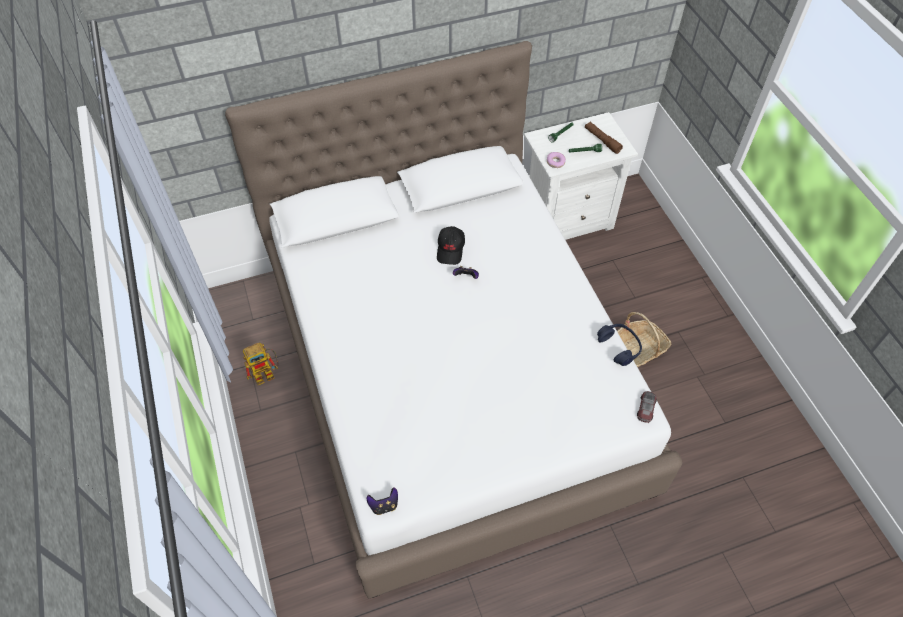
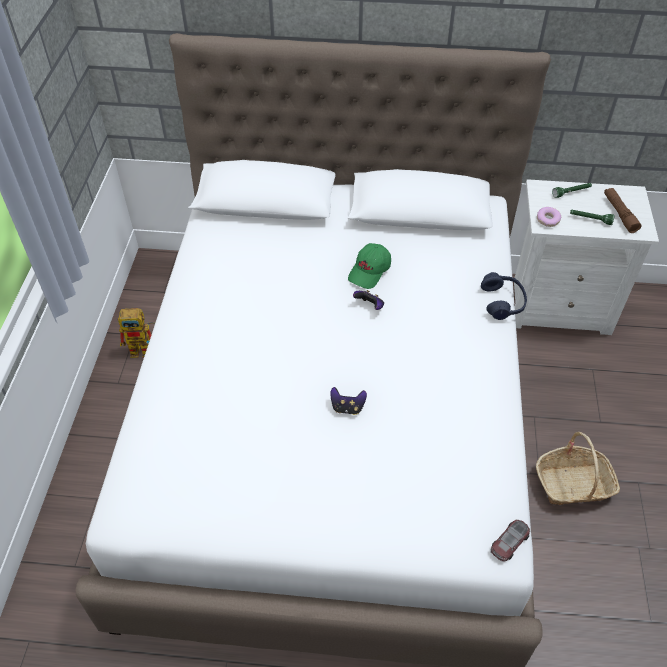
camera: 25 degrees right, 5 degrees down
(384, 505) = (125, 519): game controller -> game controller (347, 407)
(451, 249) = (370, 271): black cap -> green cap
(619, 347) = (514, 452): blue headphones -> blue headphones (502, 302)

